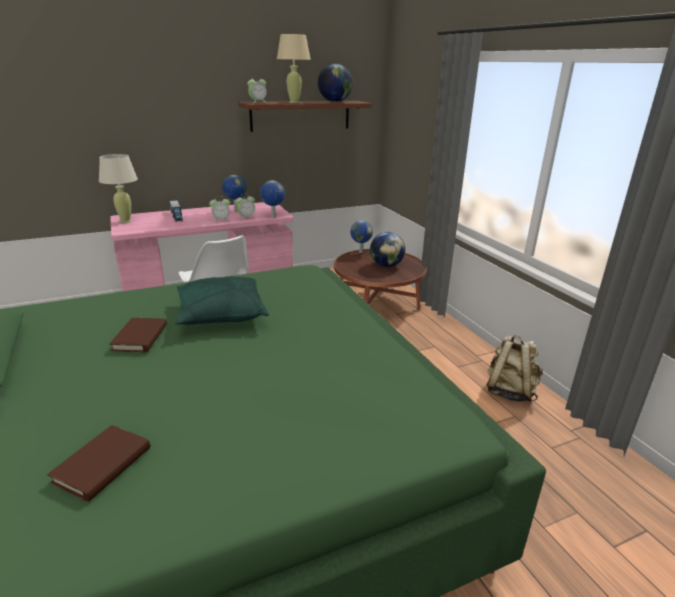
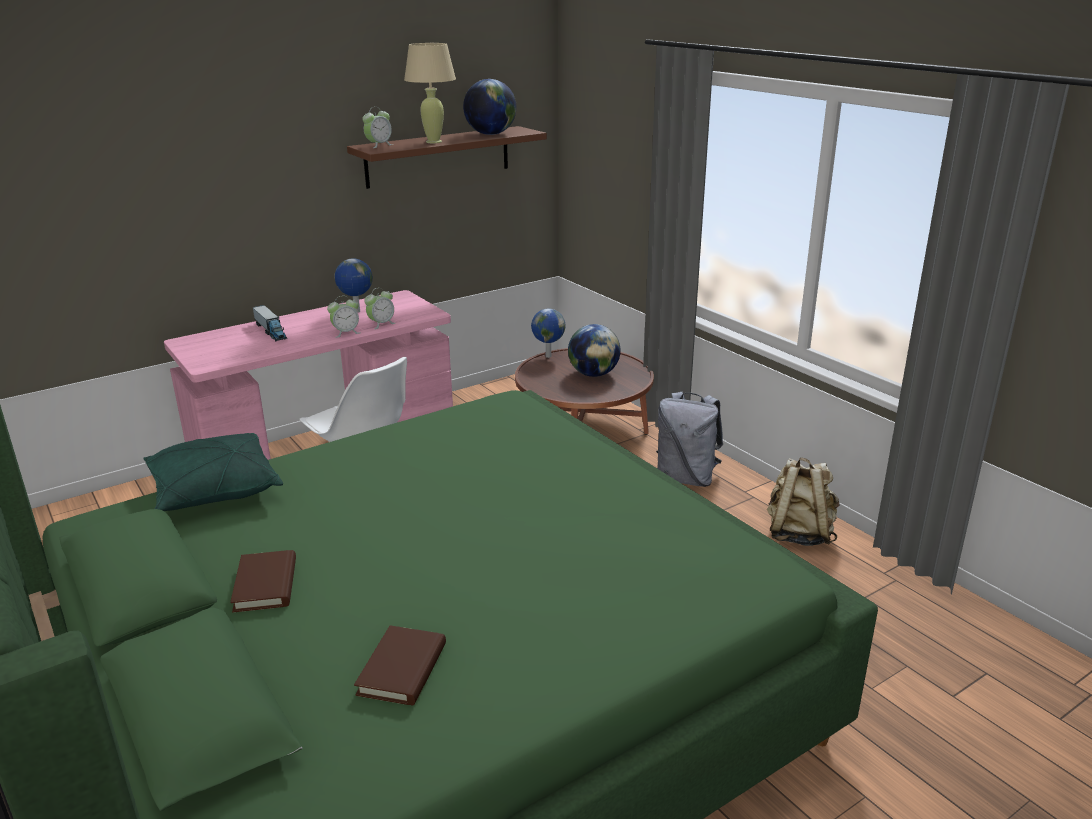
camera: 10 degrees left, 0 degrees up
(126, 221) = (196, 348): beige table lamp -> none
(140, 338) = (342, 521): brown book -> brown book (266, 585)
(221, 314) = (430, 477): green pillow -> green pillow (214, 490)
(273, 217) = (421, 318): globe -> none
(437, 341) = (686, 478): none -> grey backpack

